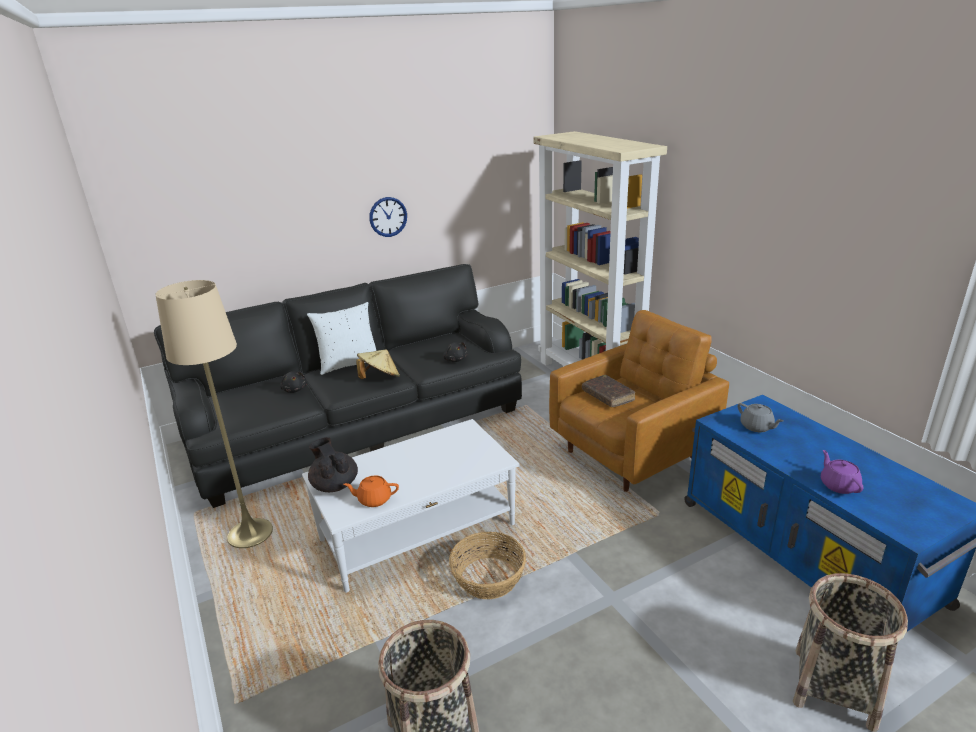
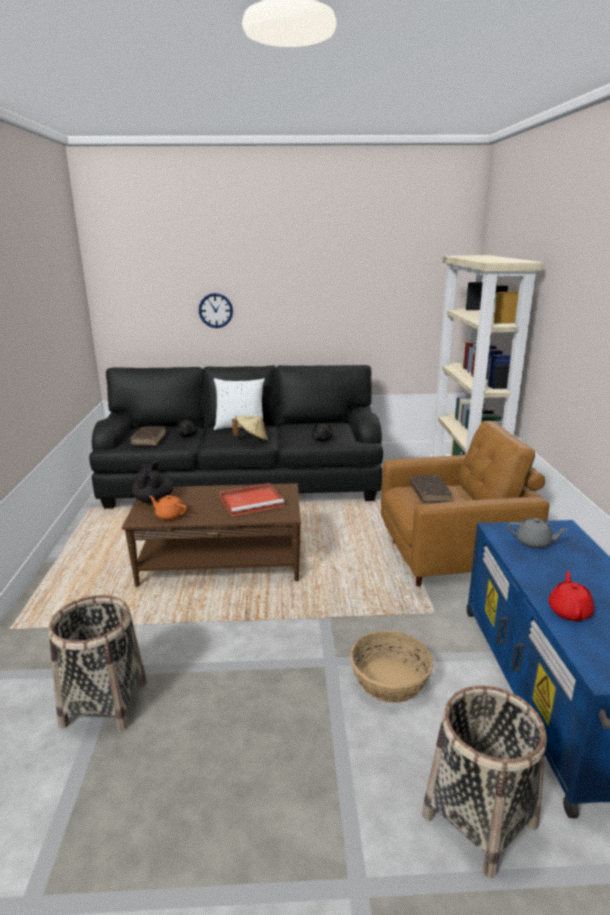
camera: 25 degrees right, 5 degrees down
(250, 534) = (111, 531): beige floor lamp -> none
(252, 408) = (148, 440): none -> brown book
(388, 217) = (307, 315): wall clock -> wall clock (215, 310)
(419, 532) = (221, 564): white coffee table -> brown coffee table
(448, 454) = (252, 501): none -> red tray
(488, 577) = (243, 611): basket -> basket (390, 680)
(757, 427) = (534, 543): grey teapot -> grey teapot turned 60 degrees counterclockwise
(838, 485) = (569, 611): purple teapot -> red teapot

